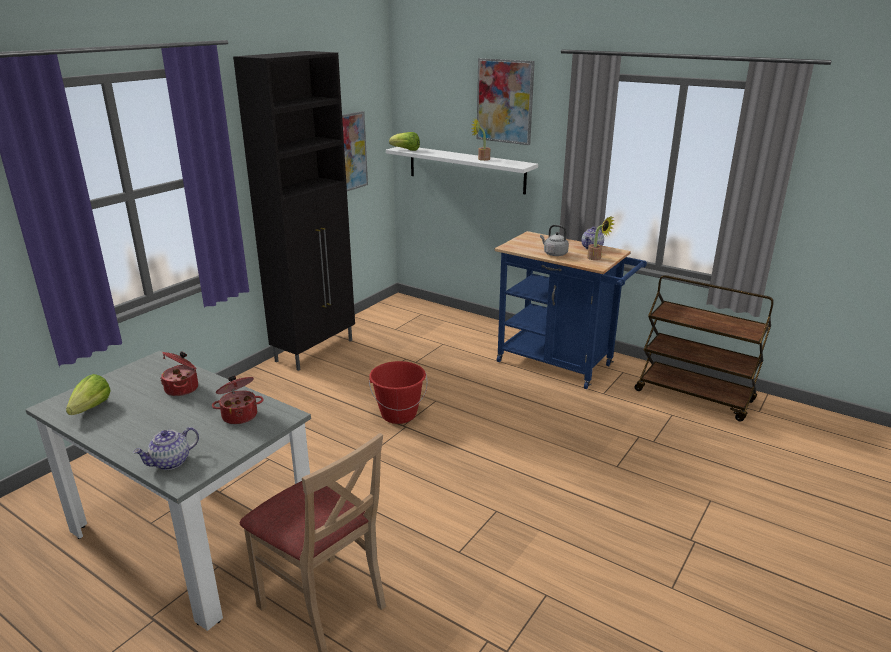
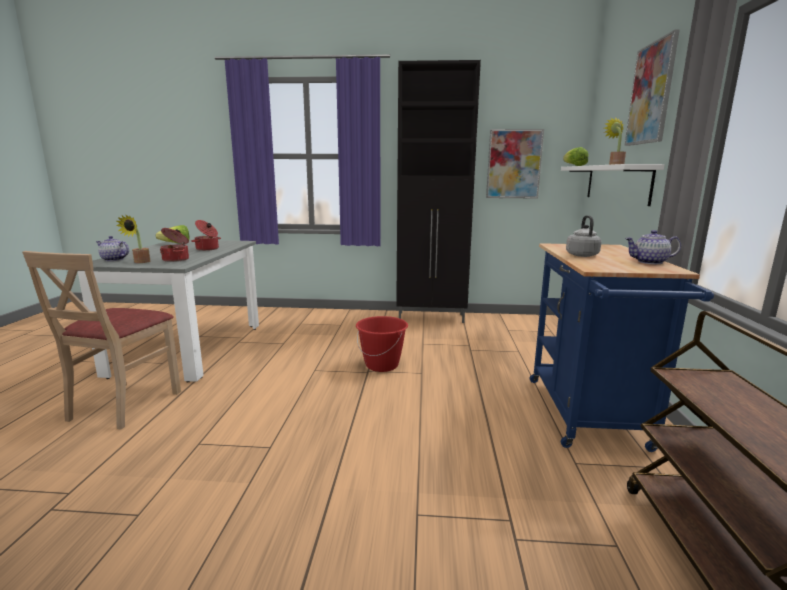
camera: 60 degrees right, 10 degrees down
(596, 258) = (618, 266): potted plant -> potted plant (140, 262)

